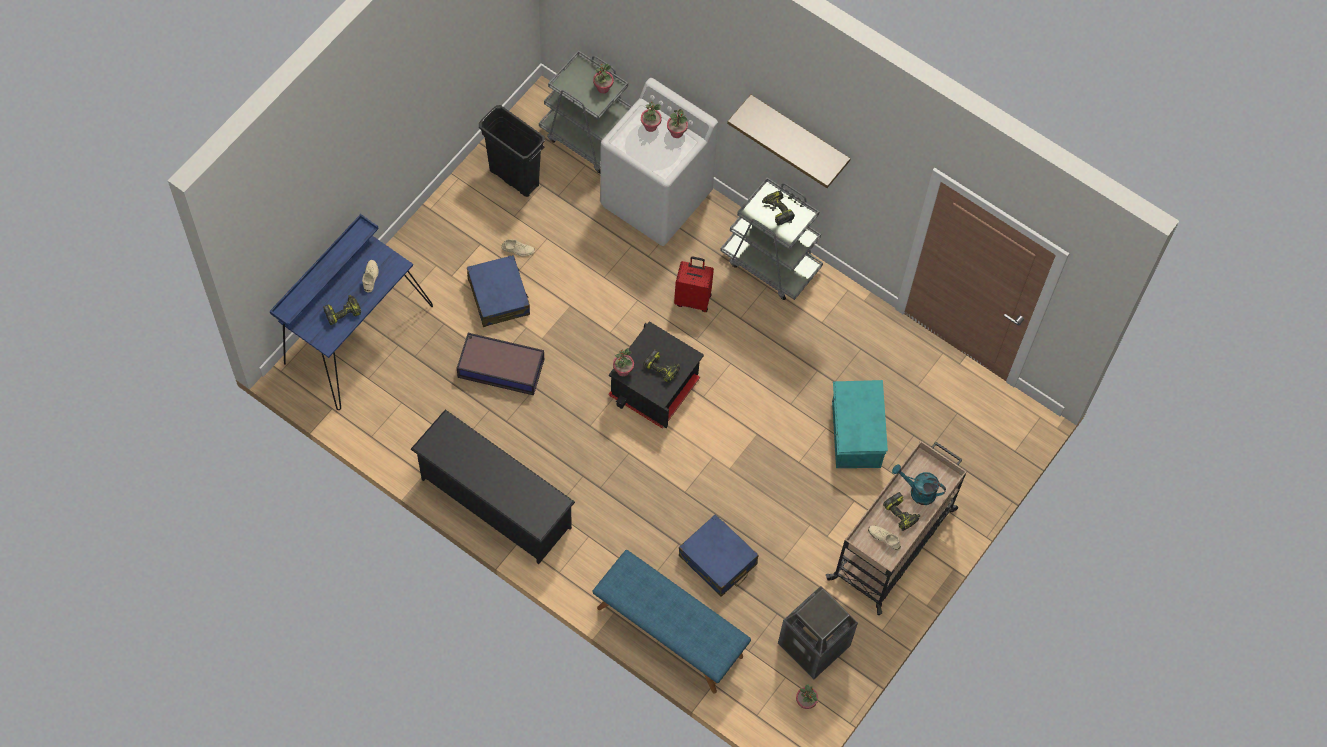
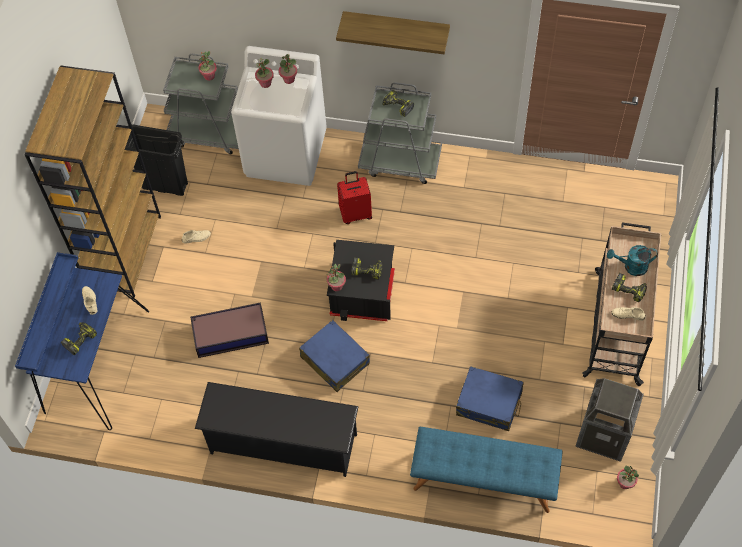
camera: 20 degrees left, 5 degrees down
(438, 231) = (124, 252): none -> brown bookcase
(498, 296) = (199, 279): blue suitcase -> blue suitcase (335, 360)
(855, 434) = (538, 257): turquoise storage box -> none

